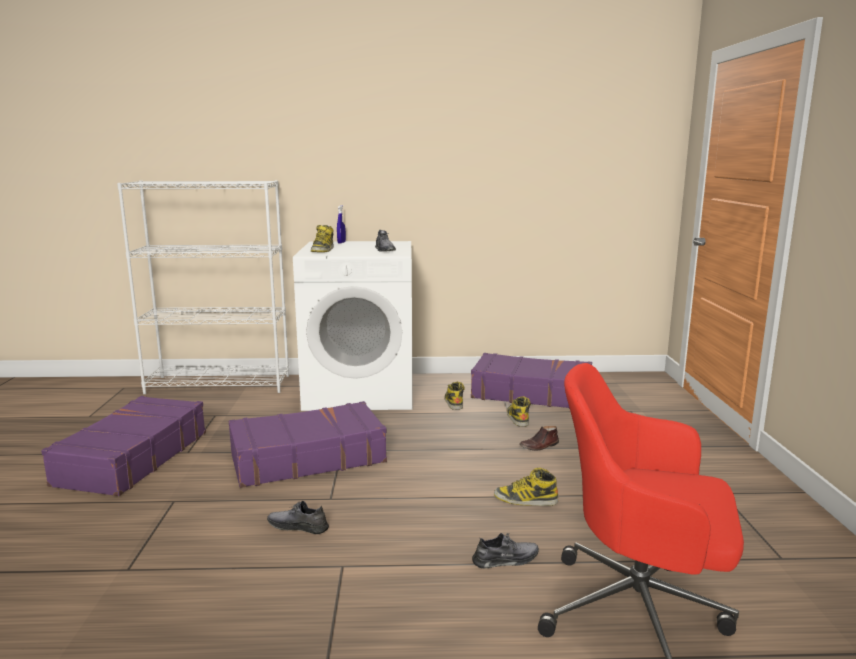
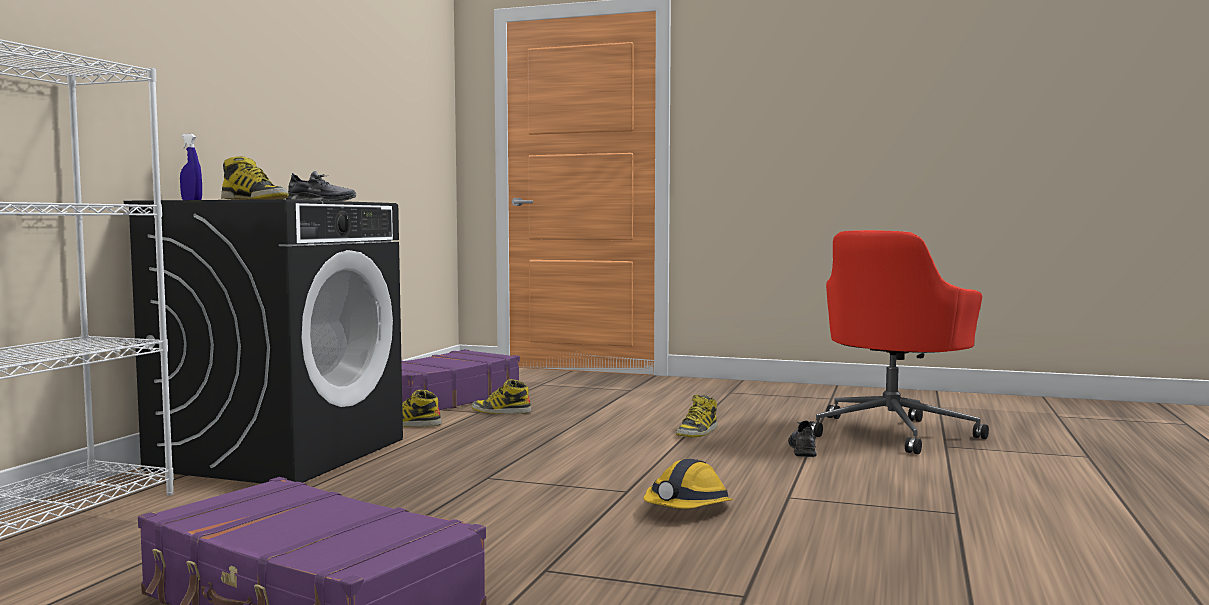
camera: 70 degrees left, 10 degrees down
(298, 526) = (687, 508): grey shoe -> hard hat
(307, 458) = (489, 494): purple suitcase -> none
(361, 391) = (280, 453): white washing machine -> black washing machine
(539, 446) = (585, 415): brown shoe -> none

